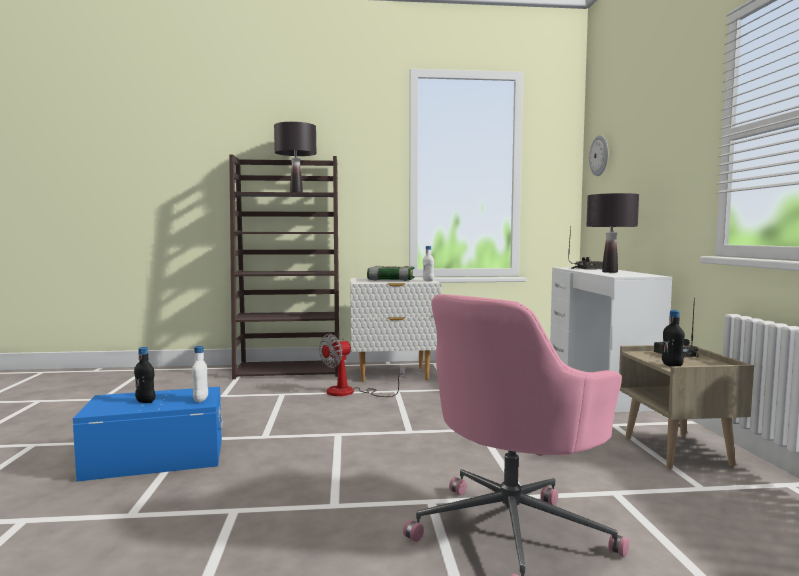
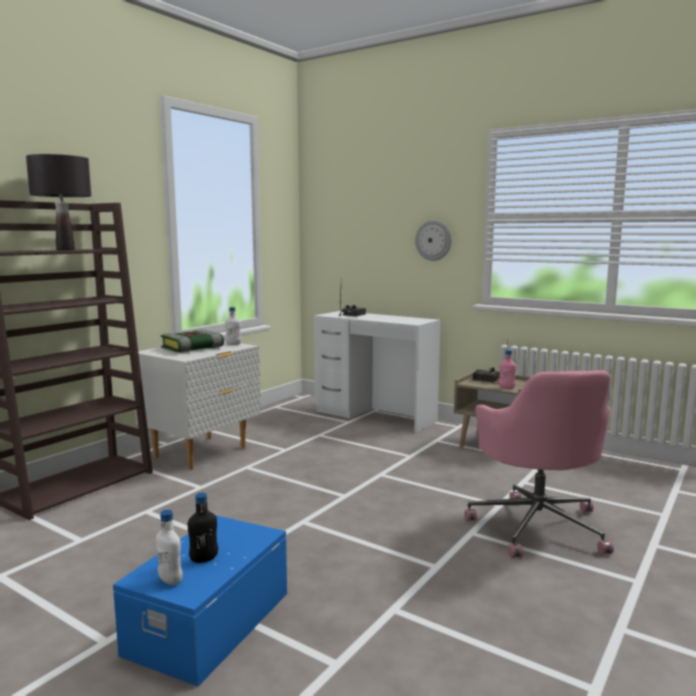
camera: 50 degrees left, 5 degrees up
(200, 400) = (250, 532): white bottle -> white bottle (170, 580)
(350, 392) = (211, 483): fan -> none
(600, 155) = (329, 209): wall clock -> wall clock (433, 240)
(609, 272) = (384, 318): black table lamp -> none
(672, 365) = (506, 388): black bottle -> pink bottle

